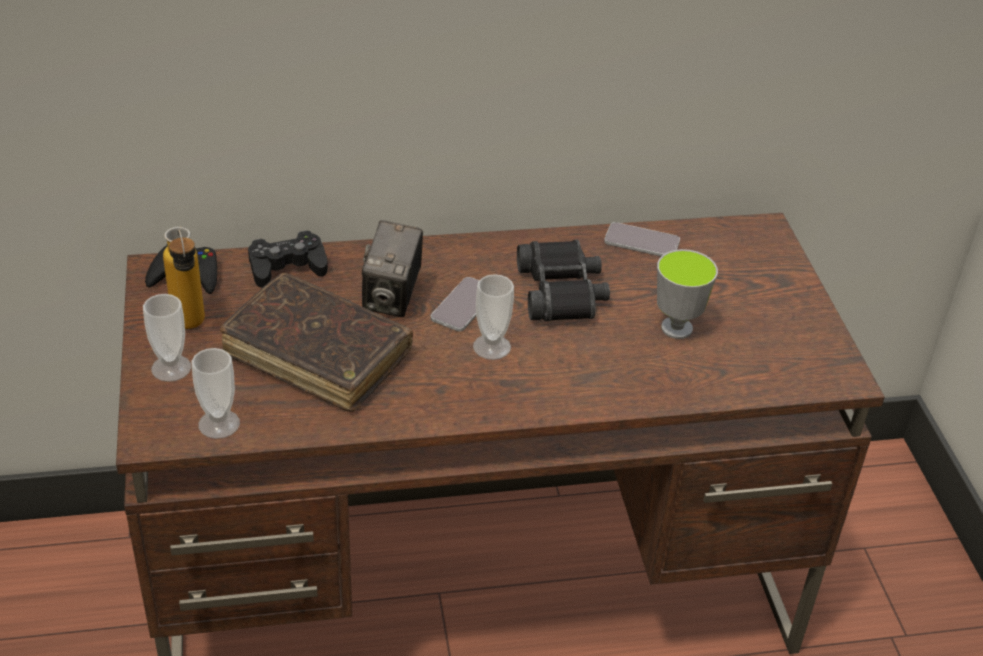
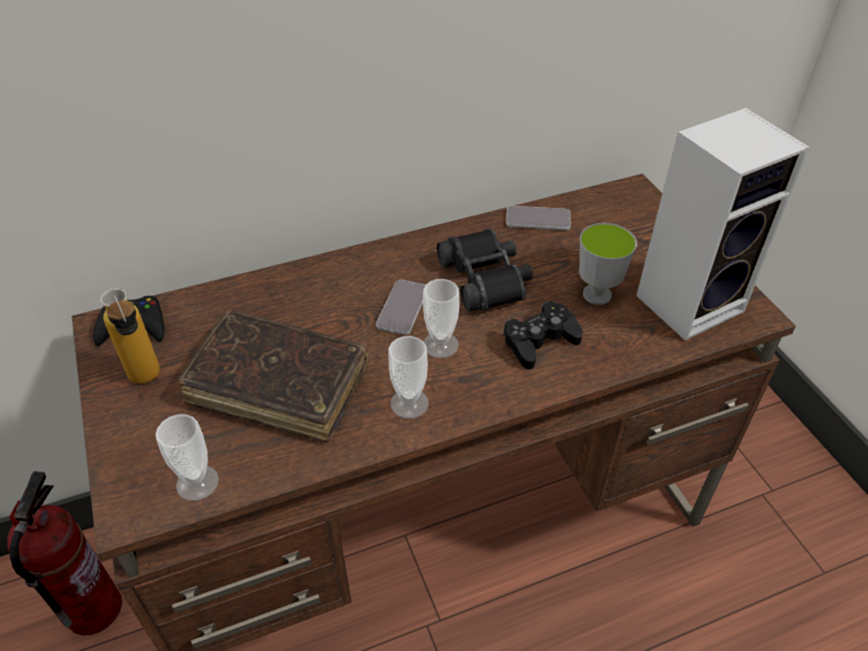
camera: 10 degrees left, 5 degrees up
(74, 595) = (93, 608): none -> fire extinguisher
(171, 368) = (136, 429): cup -> cup (409, 403)
(287, 267) = (229, 300): black game controller -> black game controller (540, 341)
(392, 298) = (335, 313): camera -> none
(778, 352) = (691, 301): none -> speaker

